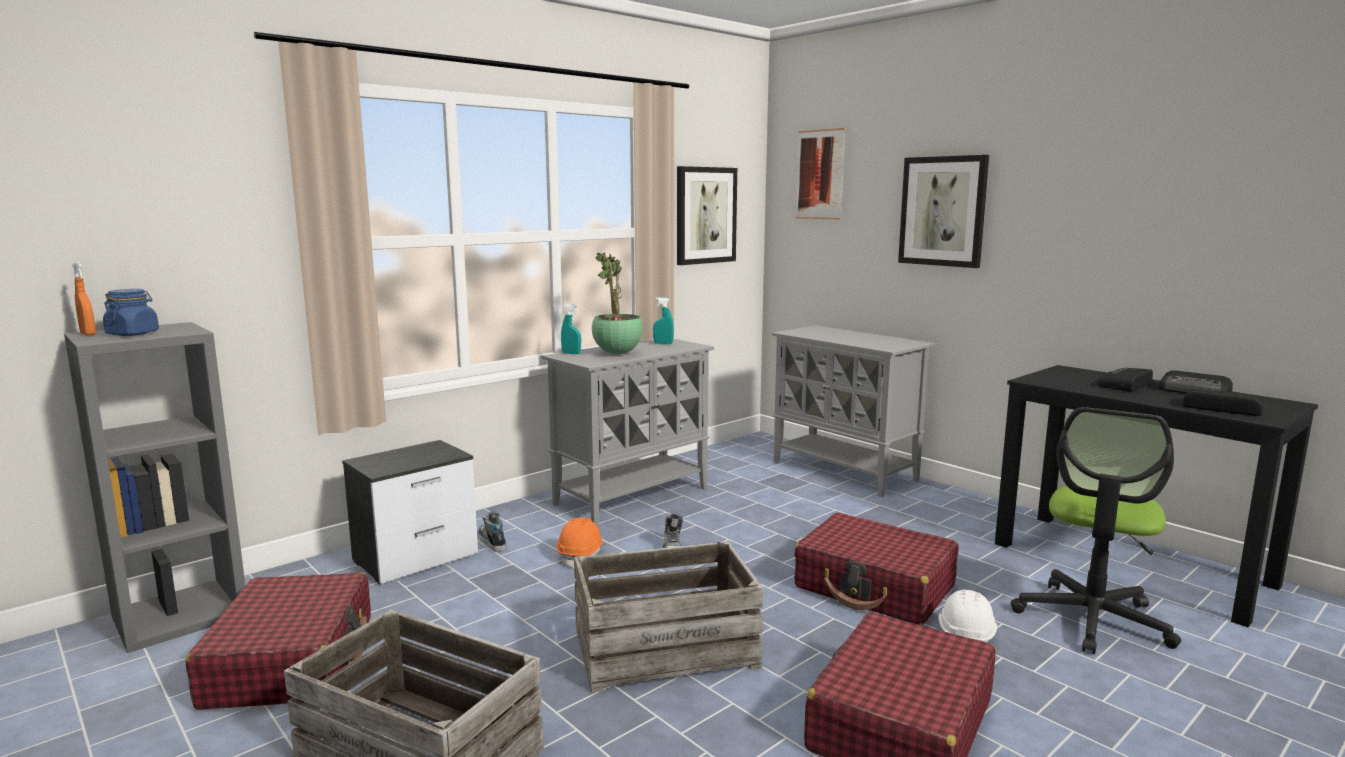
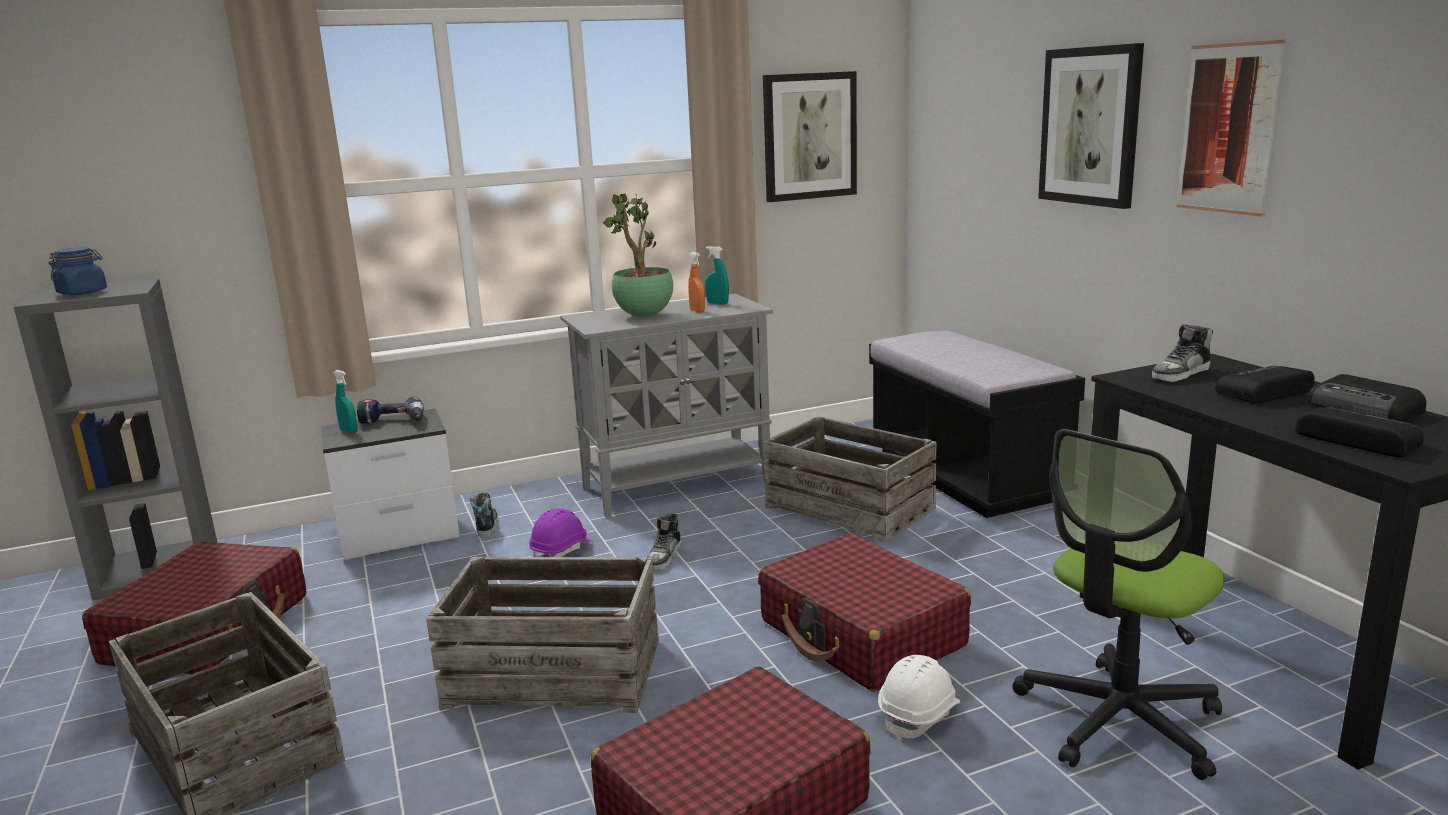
camera: 20 degrees right, 5 degrees up
(88, 334) = (49, 292): orange spray bottle -> orange spray bottle (697, 311)
(413, 453) = (392, 422): none -> power drill
(571, 353) = (594, 314): turquoise spray bottle -> turquoise spray bottle (349, 431)
(581, 555) = (562, 551): orange hard hat -> purple hard hat
(782, 501) = (848, 508): none -> crate
(820, 174) = (961, 75): picture -> picture (1228, 129)
(845, 472) = (965, 477): grey cabinet -> black bench
(1060, 377) = (1181, 374): none -> shoe

